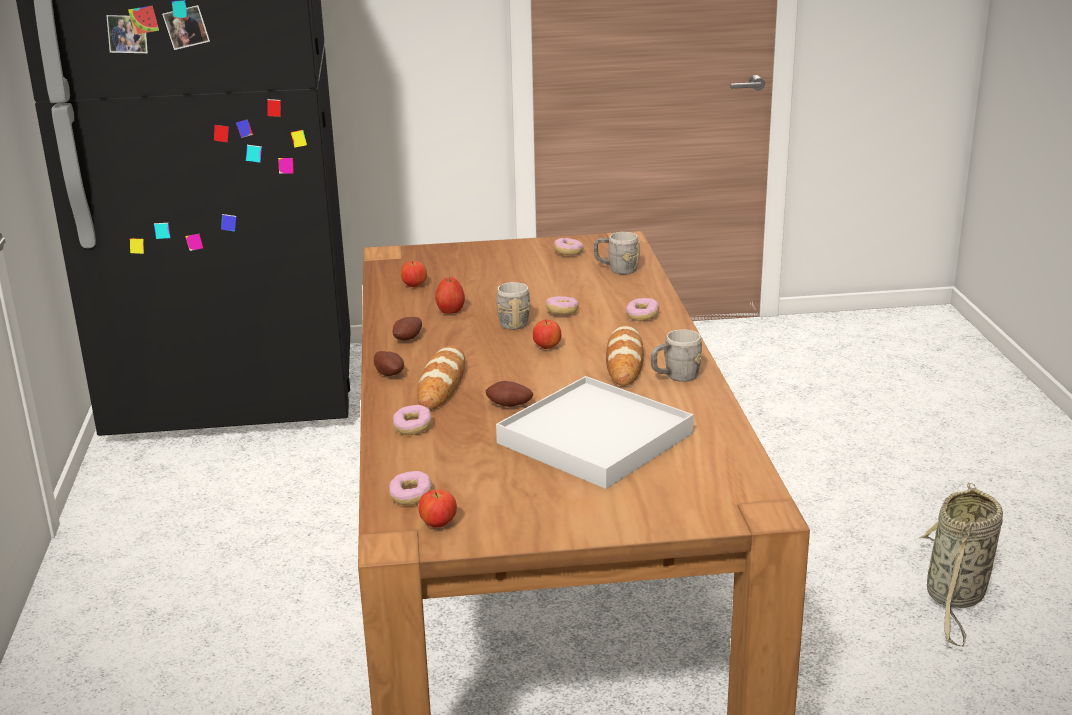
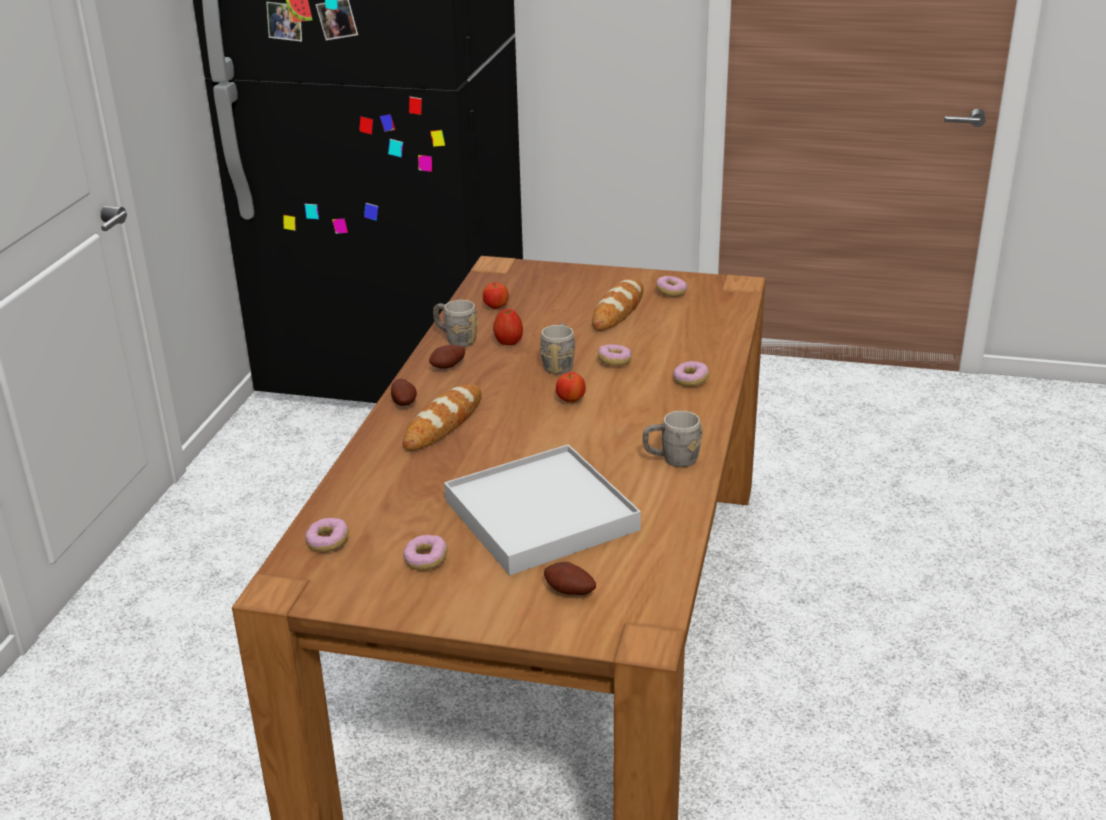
camera: 20 degrees right, 5 degrees up
(412, 428) = (382, 467): donut -> donut (426, 560)
(438, 524) = (330, 579): apple -> none
(509, 406) = (486, 461): potato -> potato (569, 592)
(616, 269) = (705, 320): grey mug -> grey mug (455, 339)
(624, 360) = (635, 430): bread -> bread (618, 310)
(955, 598) = (988, 747): basket -> none

